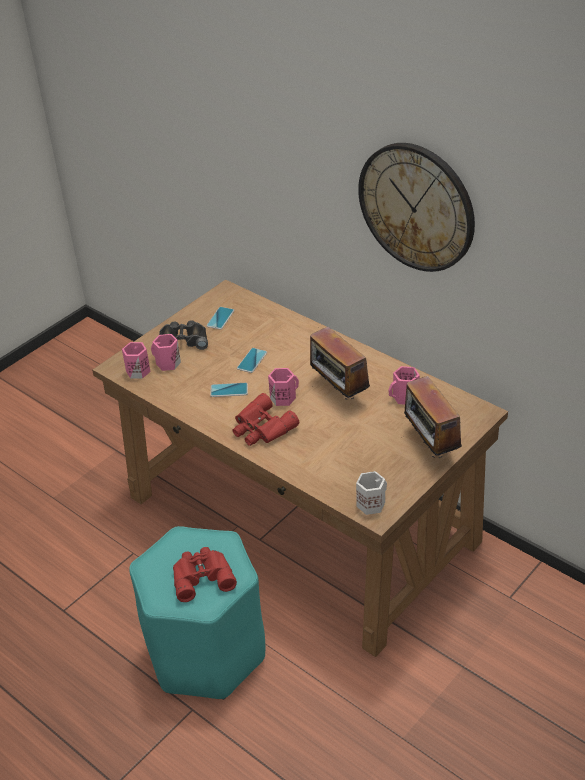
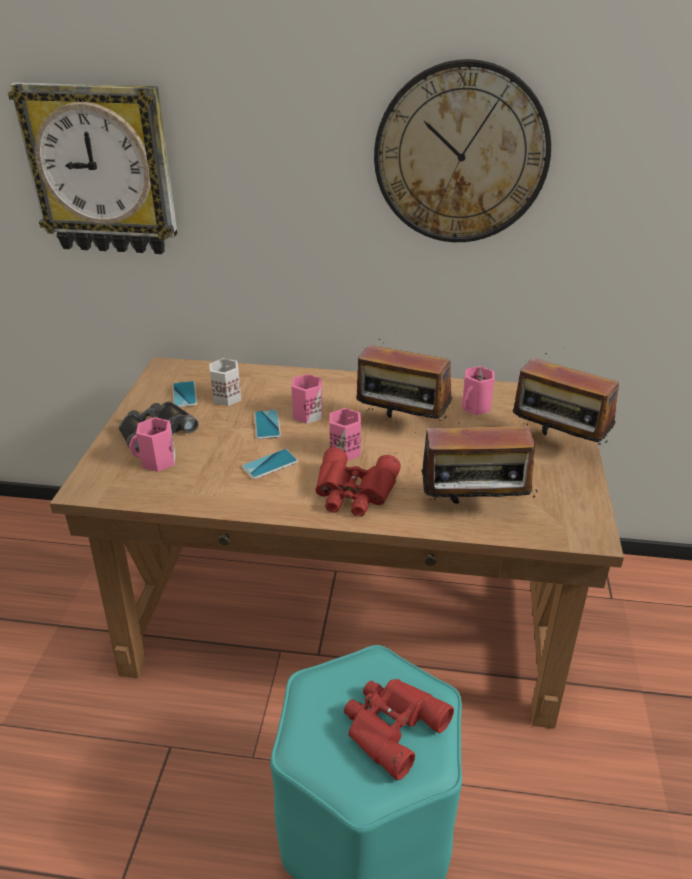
camera: 35 degrees left, 5 degrees down
(137, 370) = (122, 482): pink mug -> pink mug (306, 414)
(203, 145) = (102, 170): none -> wall clock
(323, 468) = (473, 508): none -> radio
(371, 503) = (570, 525): white mug -> white mug (226, 396)

